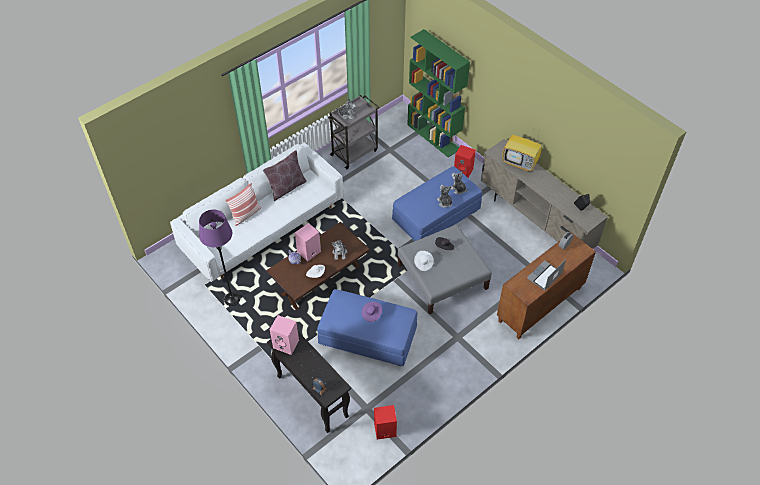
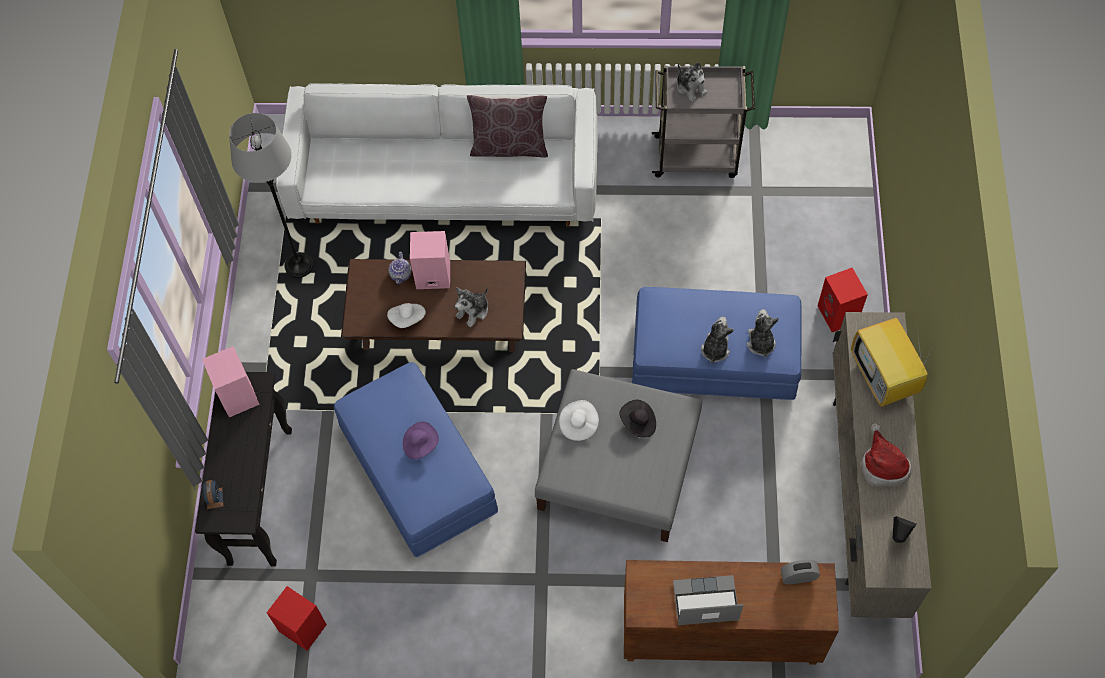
camera: 45 degrees right, 10 degrees up
(232, 299) = (299, 266): purple floor lamp -> grey floor lamp
(246, 214) = (412, 149): pillow -> none
(434, 137) = (852, 219): green bookcase -> none
(550, 190) = (882, 465): none -> hat

